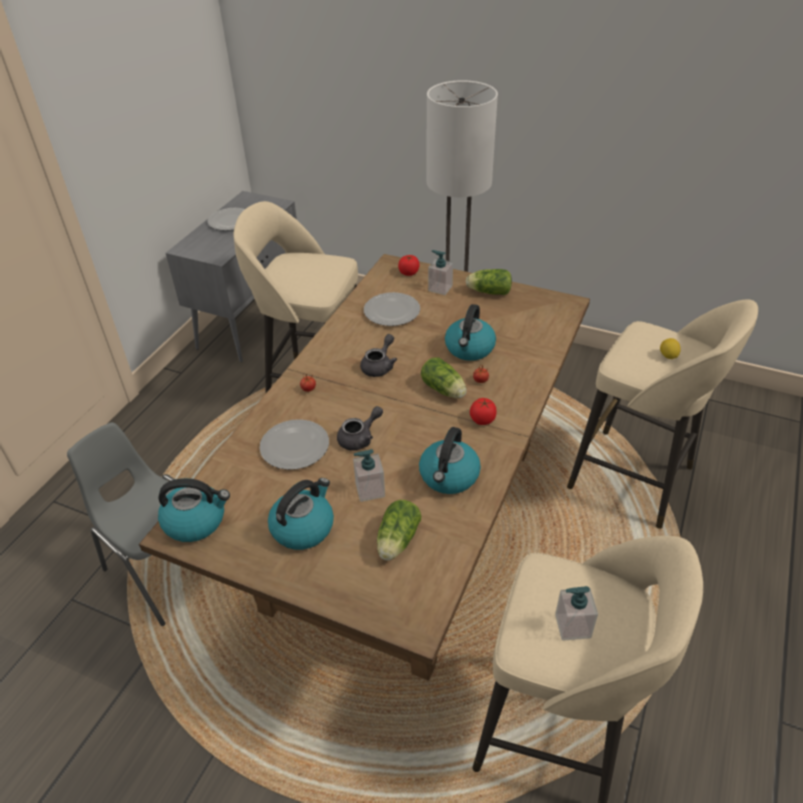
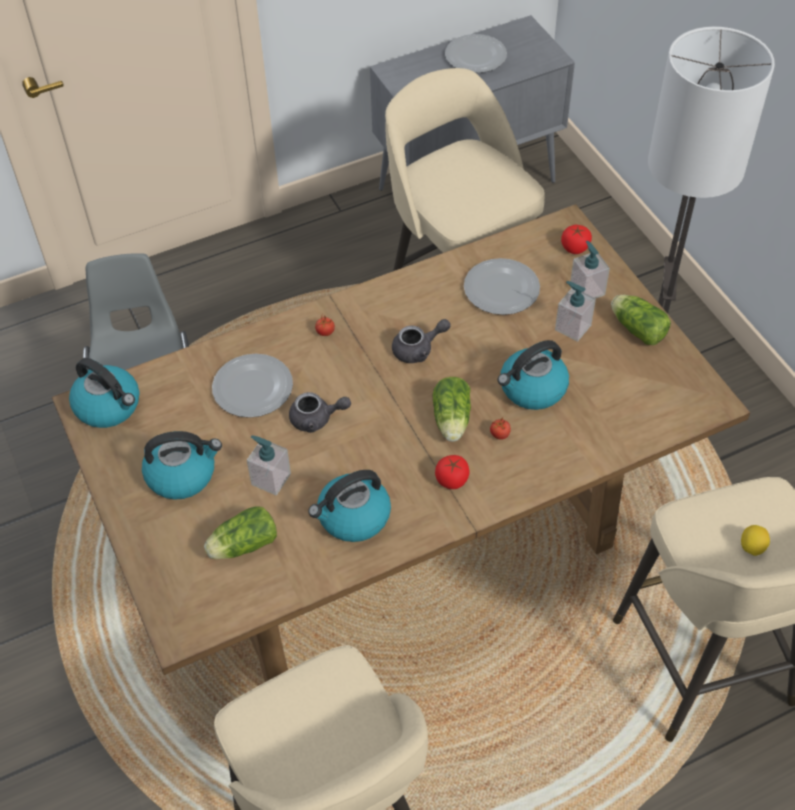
camera: 40 degrees right, 10 degrees up
(572, 626) = (302, 736): soap dispenser -> soap dispenser (572, 327)

